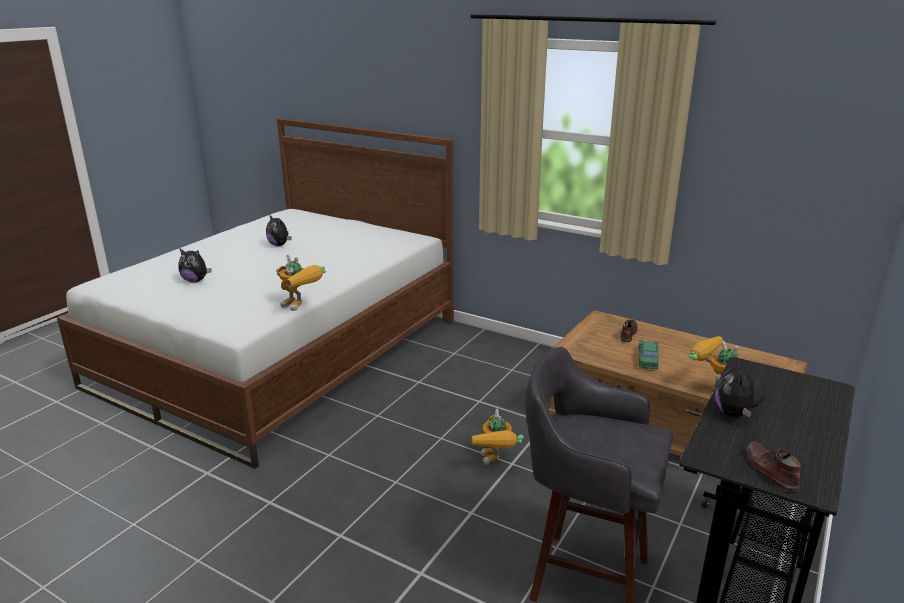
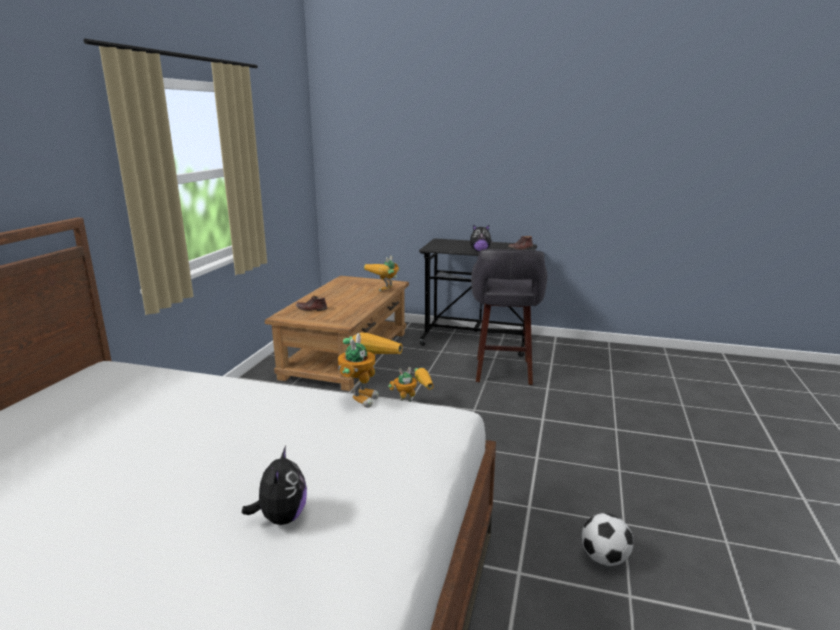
camera: 105 degrees left, 5 degrees down
(176, 526) = (604, 558): none -> football
(279, 245) = (83, 478): plush toy -> none
(647, 359) = (350, 304): green toy car -> none

